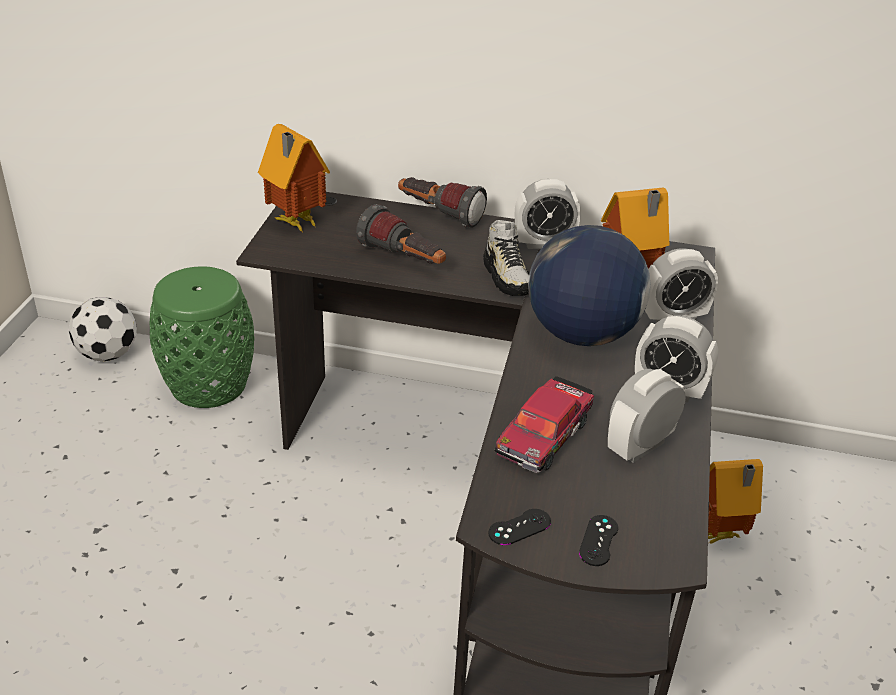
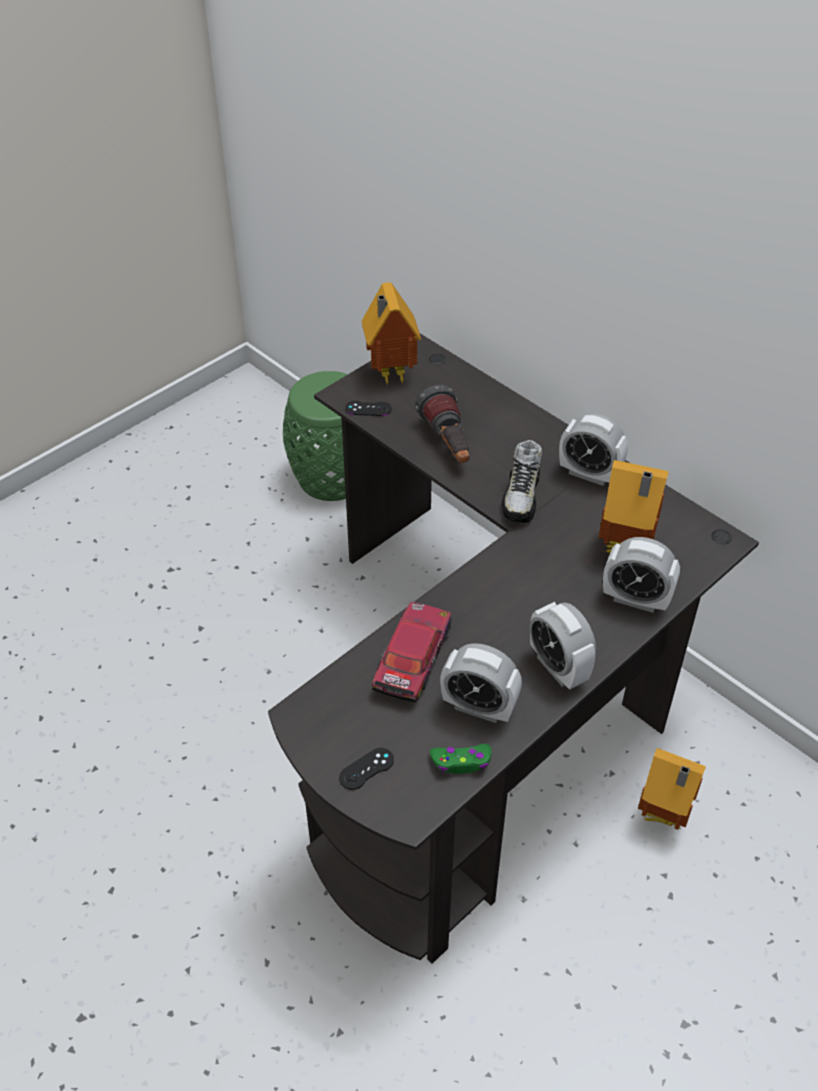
camera: 35 degrees right, 10 degrees up
(108, 353) = (276, 417): football -> none
(439, 215) = (521, 408): flashlight -> none
(519, 527) = (318, 727): black game controller -> black game controller (368, 409)
(545, 434) = (412, 660): toy car -> toy car turned 135 degrees clockwise
(581, 334) = (532, 581): globe -> none
(640, 446) = (479, 707): alarm clock -> alarm clock turned 150 degrees counterclockwise
(672, 496) = (461, 762): none -> green game controller

